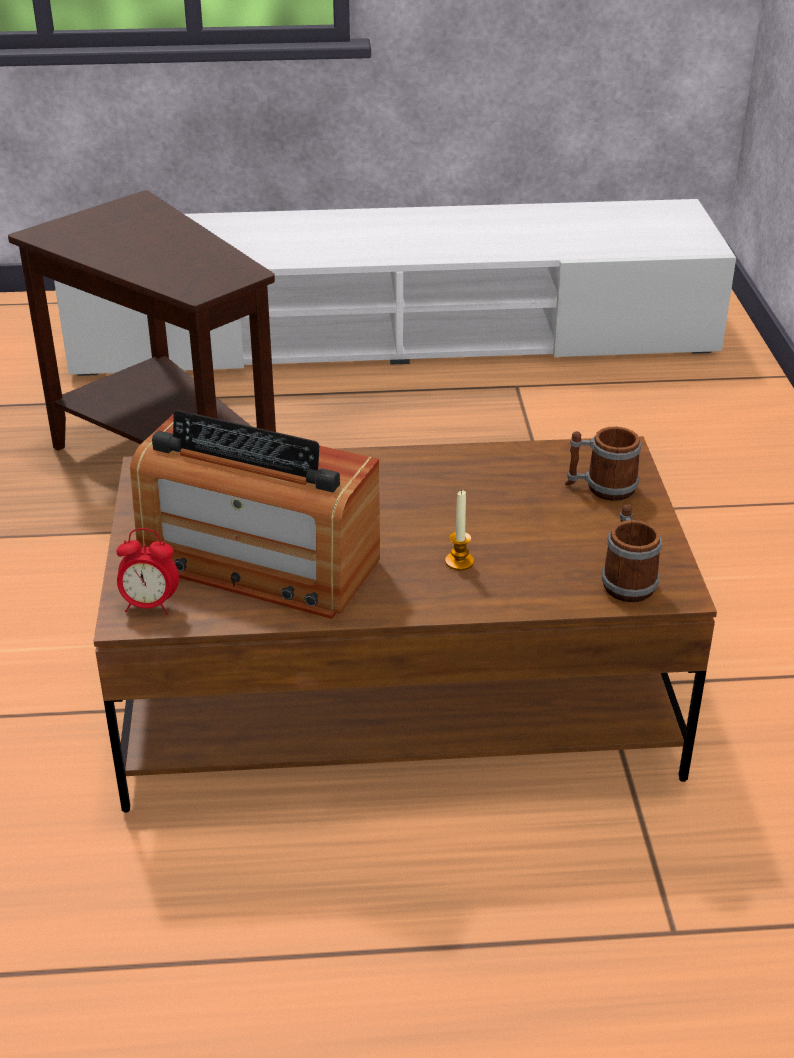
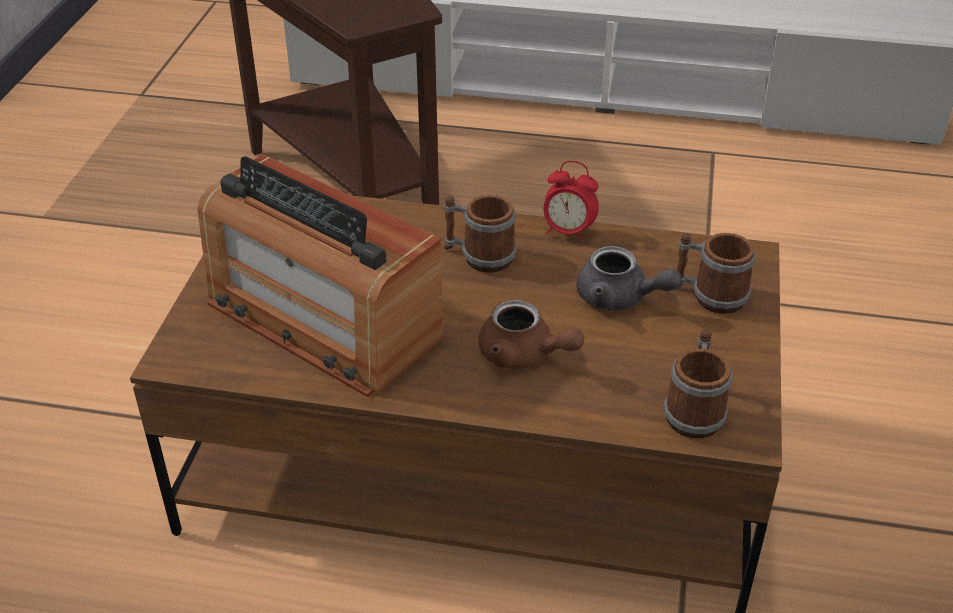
camera: 15 degrees right, 5 degrees up
(150, 605) = (198, 349): alarm clock -> alarm clock (568, 232)
(380, 486) = (479, 256): none -> mug
(459, 562) = (524, 355): candle -> brown teapot
(524, 502) = (620, 298): none -> grey teapot

